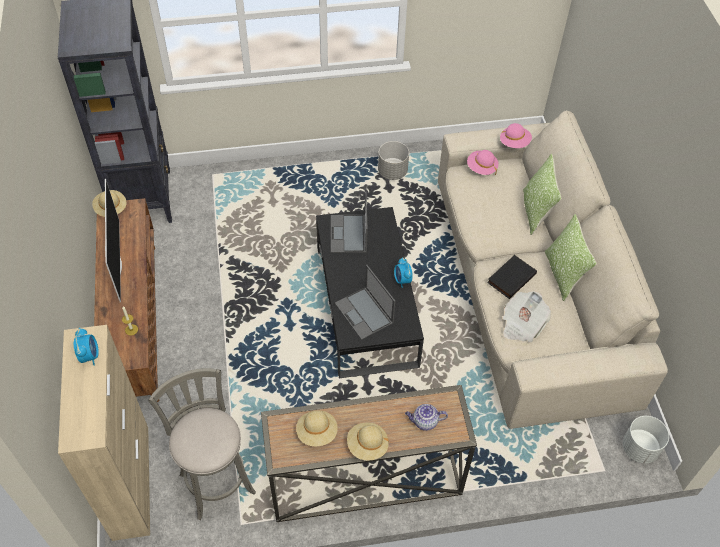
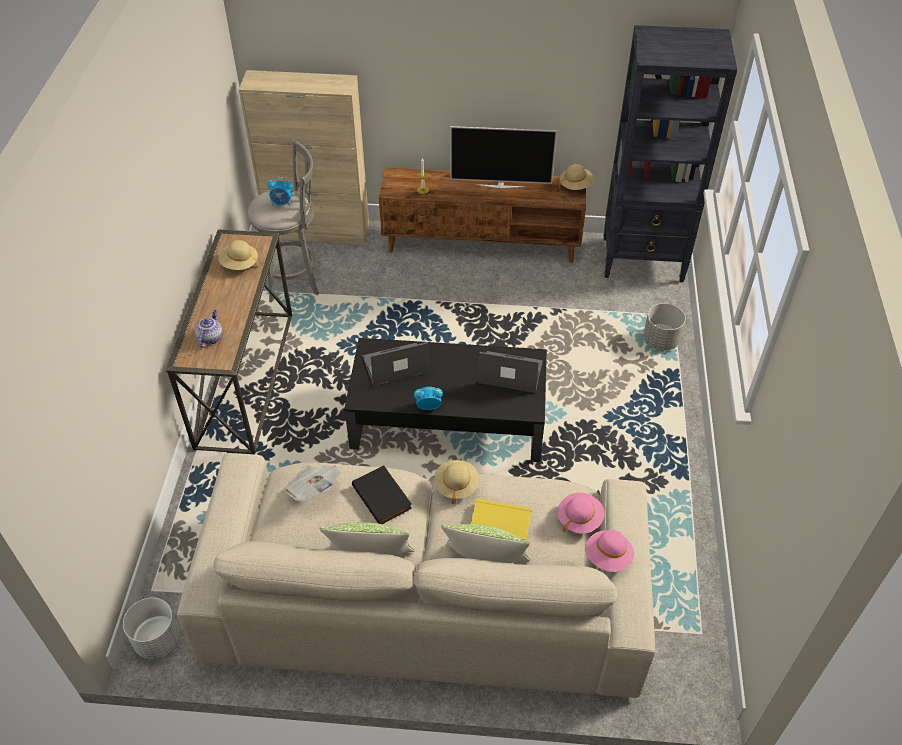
camera: 105 degrees right, 5 degrees down
(90, 355) = (324, 85): alarm clock -> alarm clock (282, 203)
(367, 446) = (208, 293): beige hat -> beige hat (456, 485)
(392, 172) = (658, 490): grey planter -> grey planter (660, 340)
(504, 208) = (499, 524): none -> yellow book

